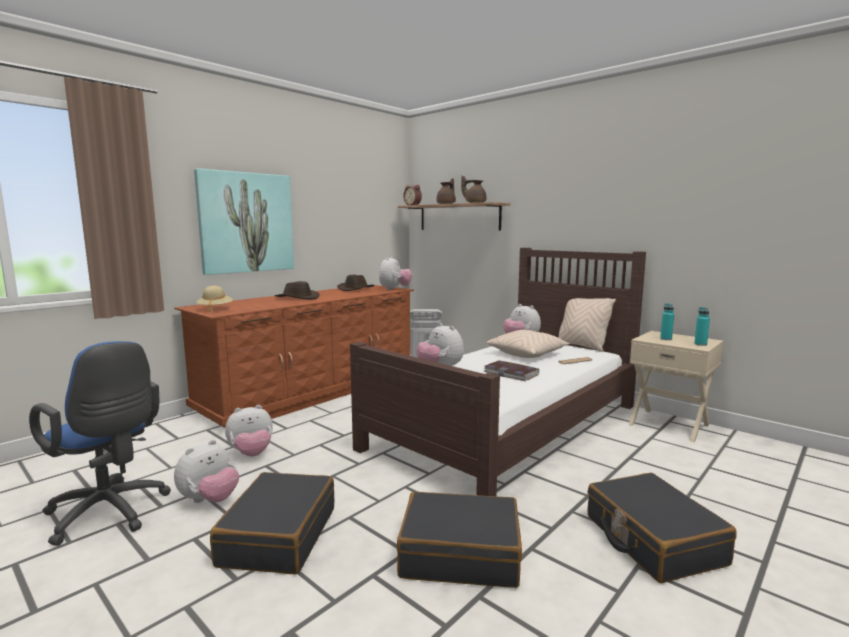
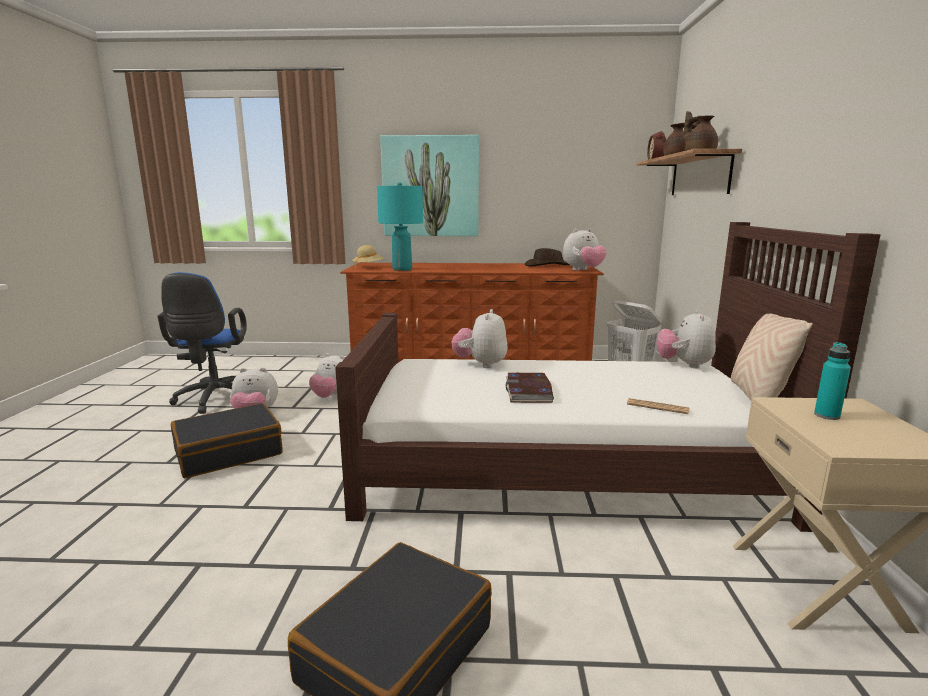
camera: 50 degrees right, 5 degrees up
(262, 306) = (402, 269): none -> turquoise table lamp
(296, 298) = (458, 266): brown hat -> none
(460, 553) = (260, 531): black suitcase -> none
(527, 354) = (625, 380): beige pillow -> none
(700, 344) = (867, 444): turquoise bottle -> none

